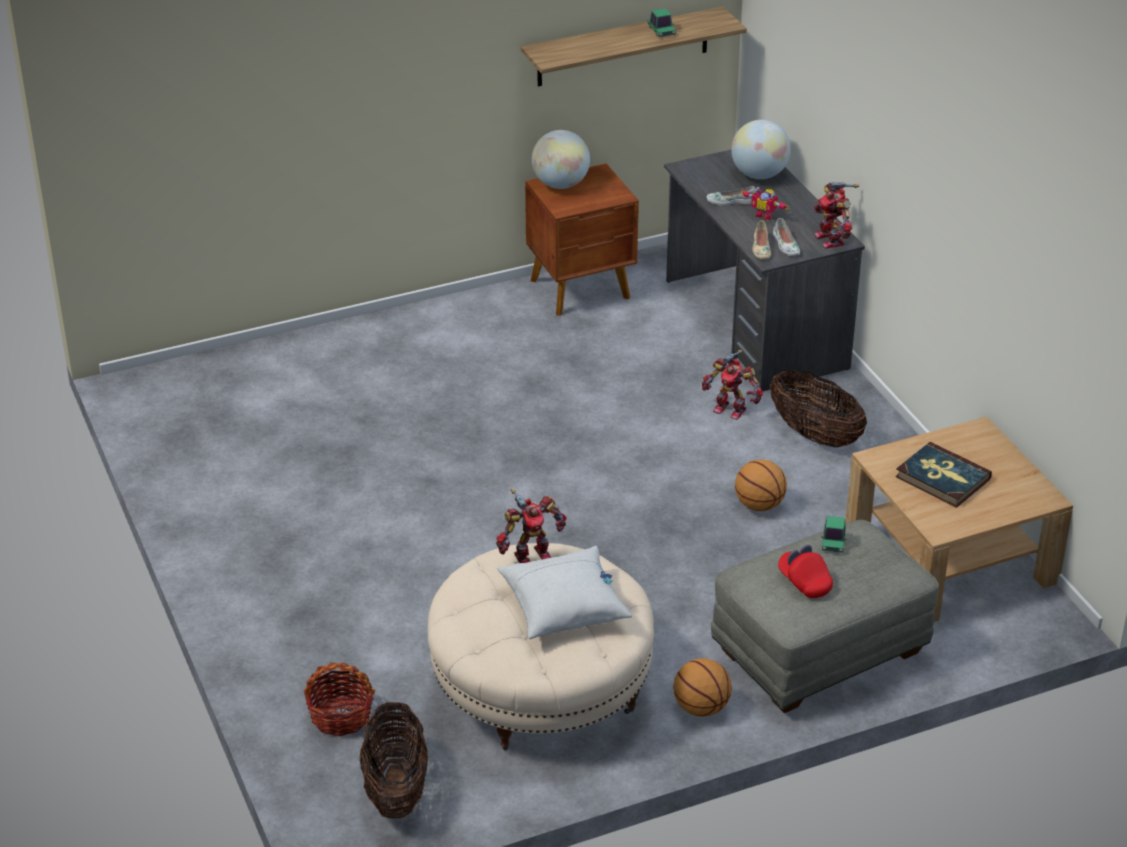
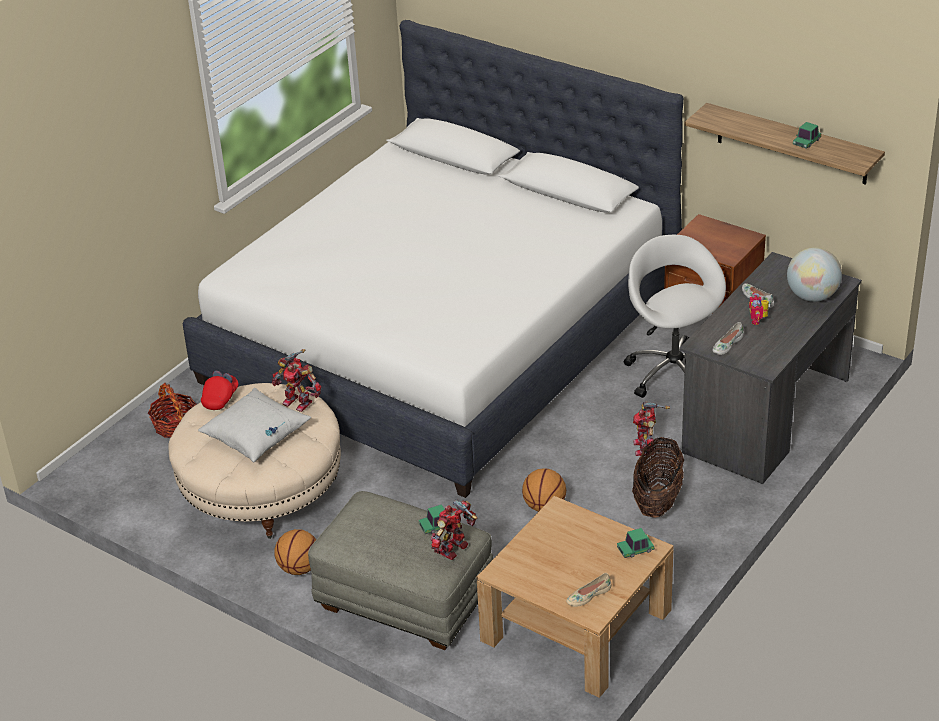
camera: 60 degrees right, 0 degrees up
(396, 789) = (127, 475): basket -> none
(401, 456) = (442, 335): none -> white bed
(560, 184) = (711, 228): globe -> none
(632, 344) = (673, 372): none -> white office chair
(761, 248) = (709, 335): beige shoe -> beige shoe (588, 595)
(804, 582) = (376, 529): red cap -> red cap (220, 398)
(831, 239) = (762, 362): toy robot -> toy robot (455, 549)
(942, 478) = (566, 551): book -> none
(975, 438) = (635, 549): none -> toy car

